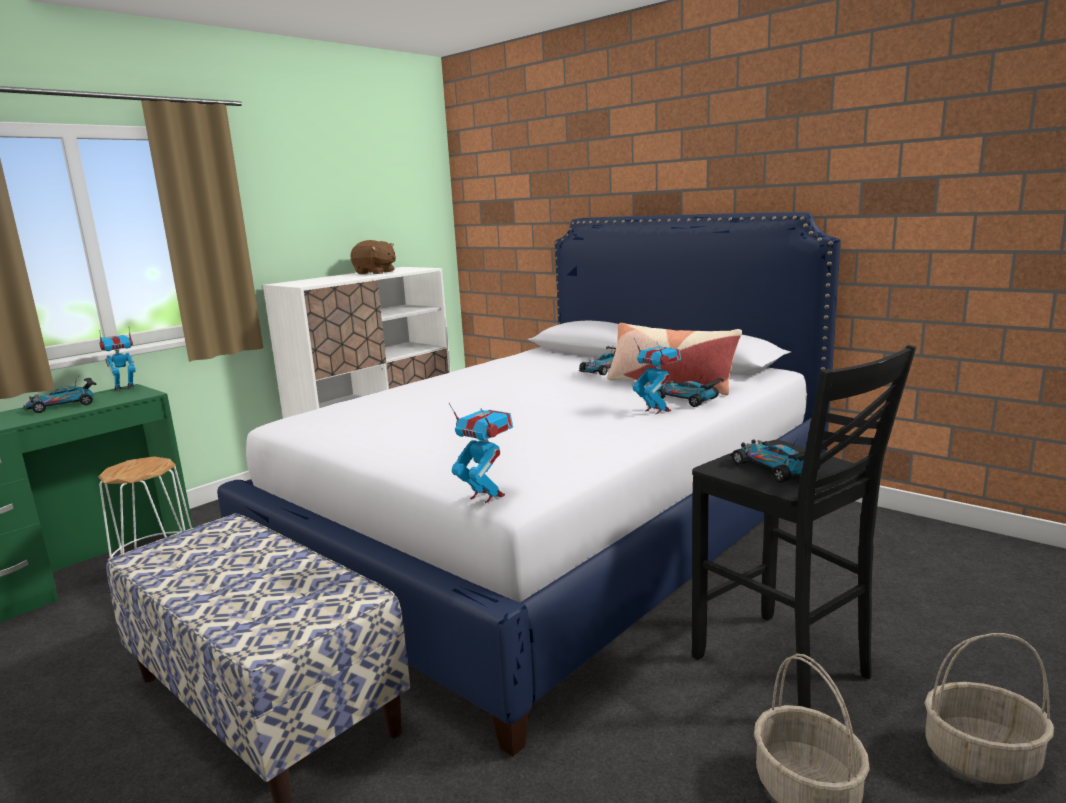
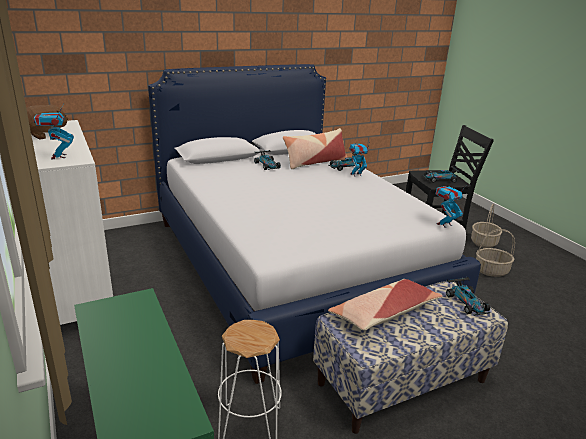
camera: 70 degrees left, 10 degrees up
(63, 405) = (123, 344): toy car -> toy car (467, 302)
(125, 389) = (93, 310): toy robot -> toy robot (58, 156)
(250, 551) = (384, 313): none -> pillow

